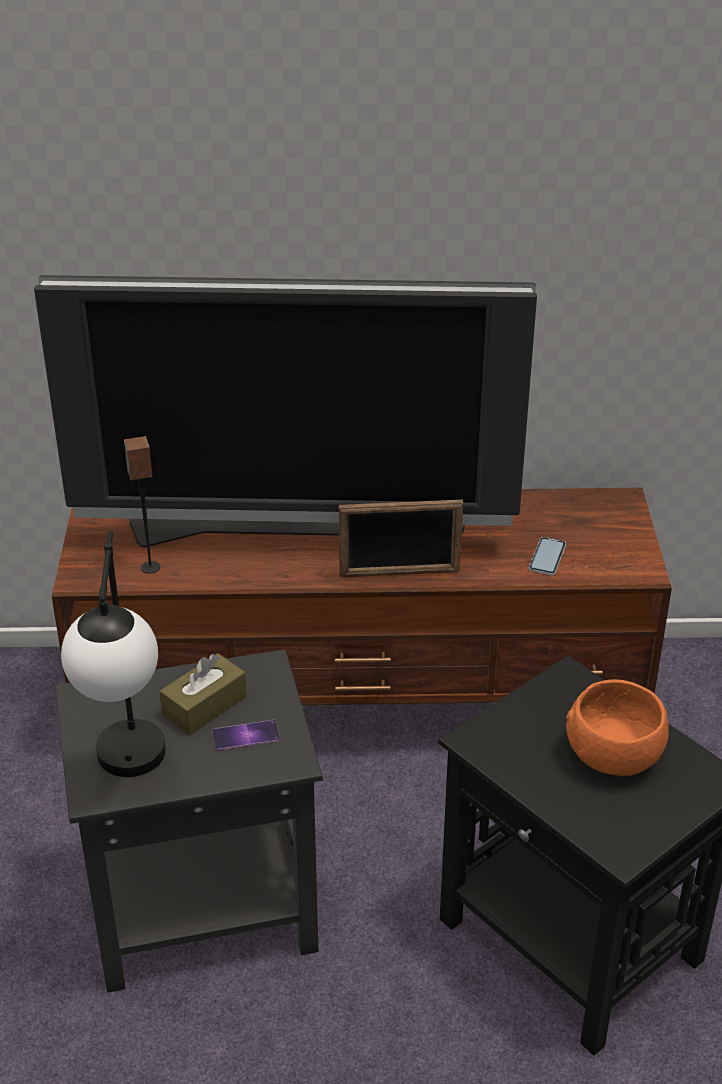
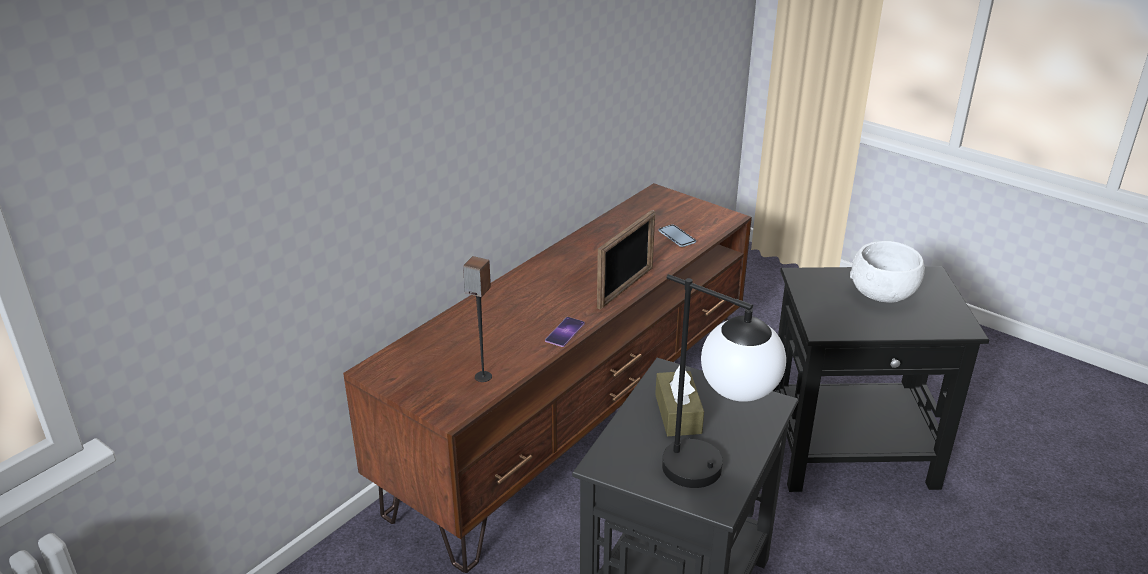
camera: 50 degrees left, 5 degrees down
(246, 735) = (728, 410): phone -> phone (565, 332)
(297, 532) = (531, 303): television -> none
(613, 756) = (883, 294): orange bowl -> white bowl

